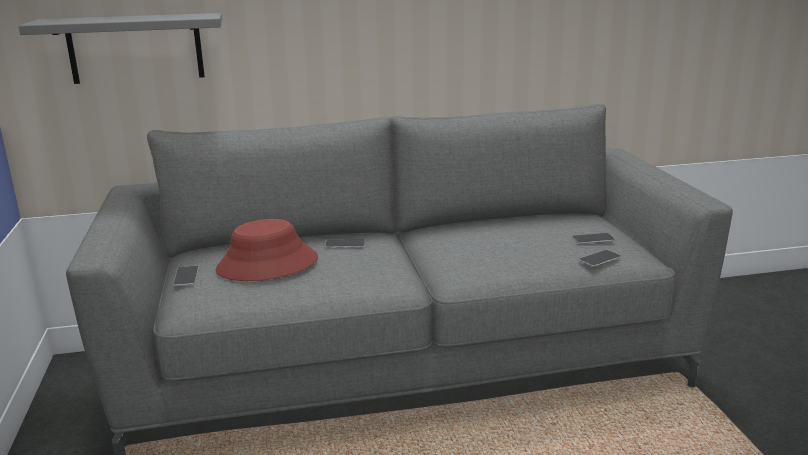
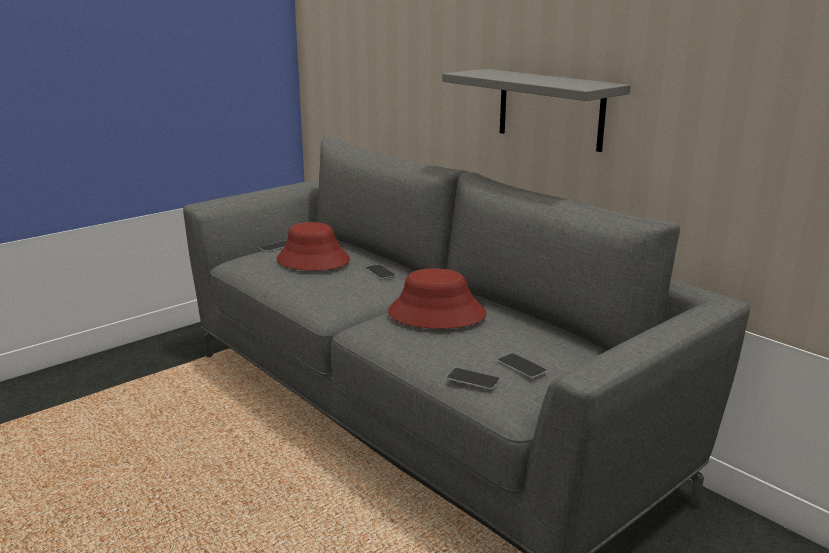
camera: 60 degrees right, 0 degrees up
(135, 48) = (357, 72): grey shelf -> grey shelf (550, 109)
(472, 243) = (436, 314): none -> red hat

